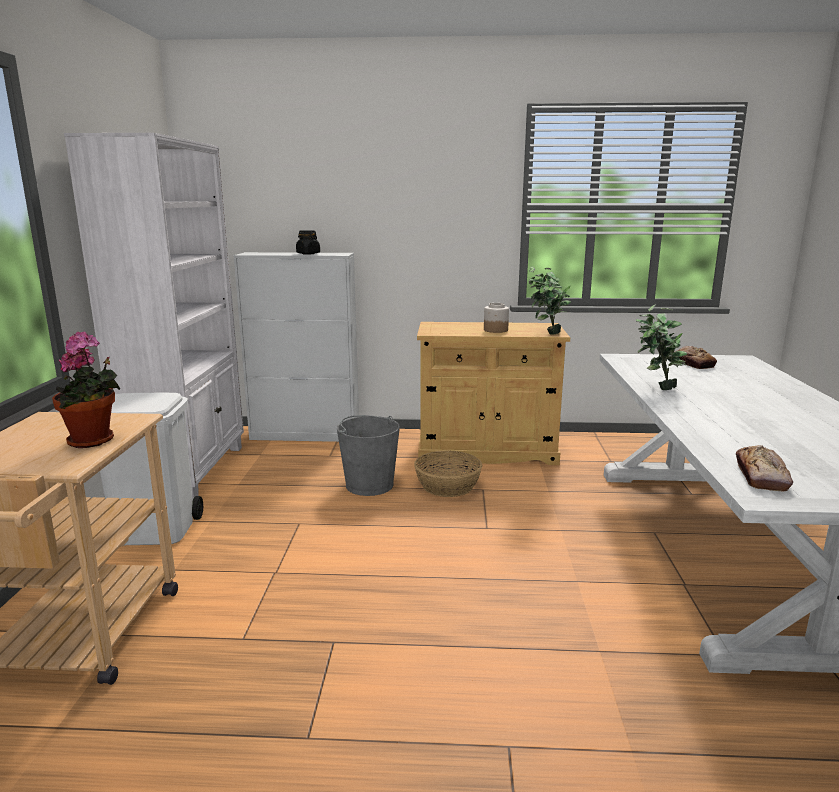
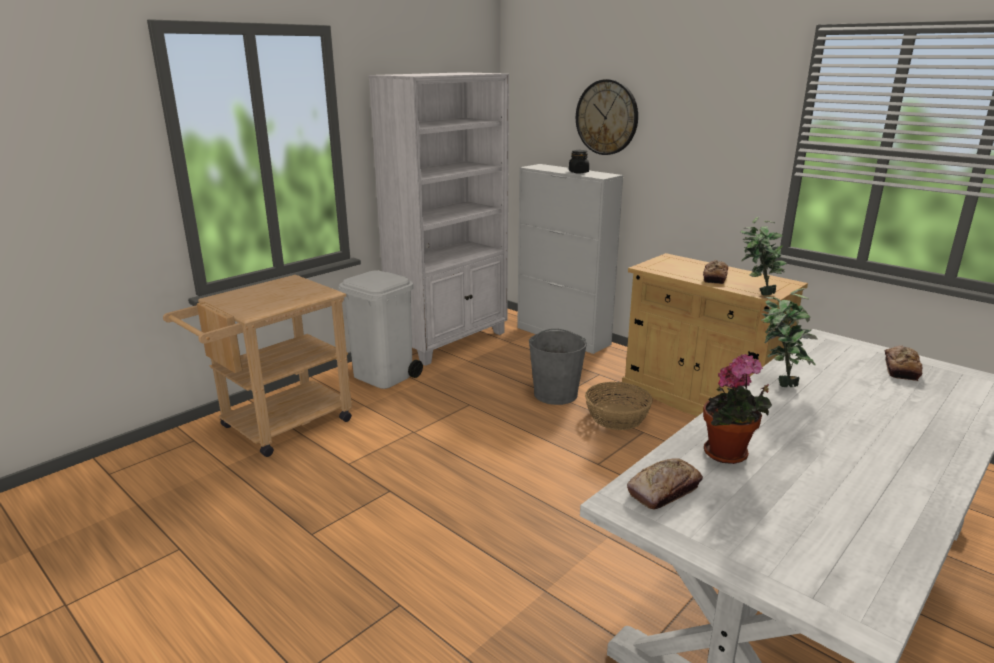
camera: 40 degrees right, 5 degrees up
(94, 441) = (285, 302): potted plant -> potted plant (729, 455)
(324, 196) = (607, 117): none -> wall clock
(495, 330) = (714, 277): jar -> bread

